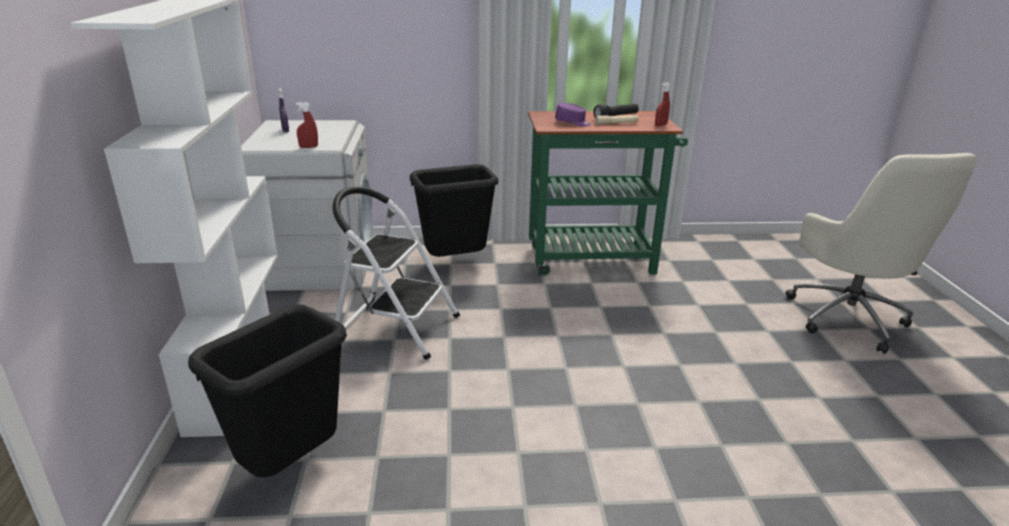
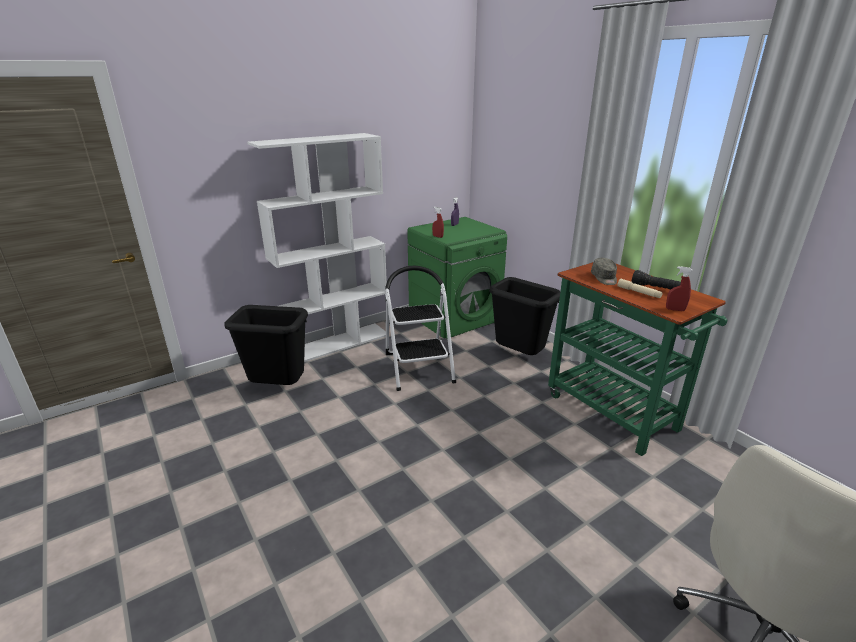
camera: 60 degrees right, 0 degrees up
(322, 264) = (457, 317): white washing machine -> green washing machine
(573, 123) = (604, 278): purple cap -> grey cap

